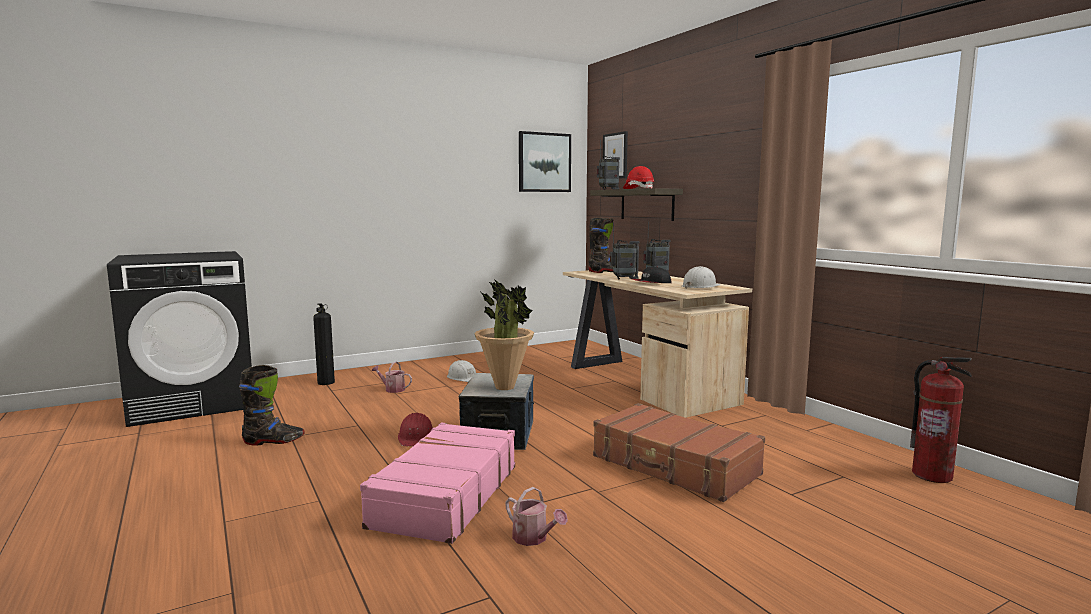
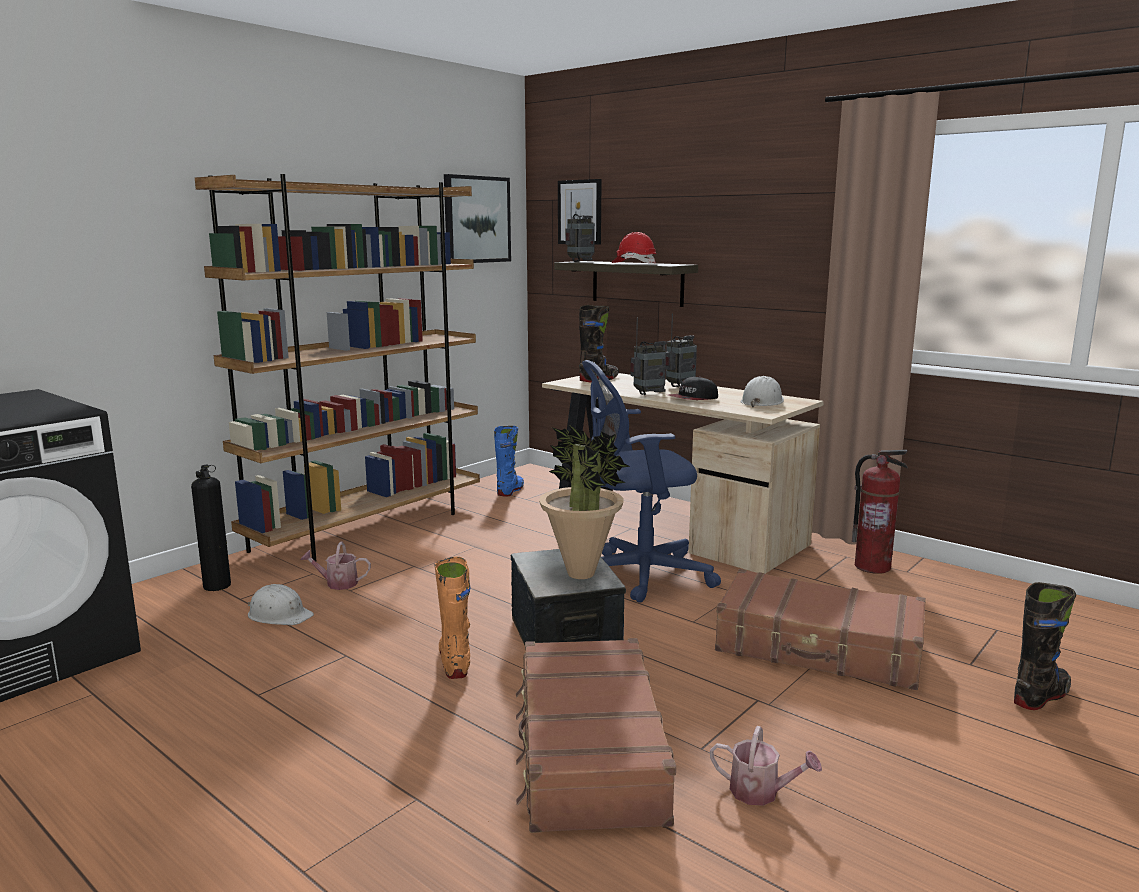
camera: 20 degrees left, 5 degrees up
(274, 441) = (237, 708): black boot -> black boot (1041, 696)
(416, 437) = (455, 662): red hard hat -> orange boot
(441, 363) = (368, 528): none -> brown bookcase
(445, 496) = (588, 751): pink suitcase -> brown suitcase
(463, 378) = (425, 549): white hard hat -> white hard hat (279, 615)
(553, 352) = (510, 491): none -> blue boot
(588, 407) = (638, 575): none -> blue office chair
(932, 475) = (1072, 613): fire extinguisher -> fire extinguisher (872, 567)

